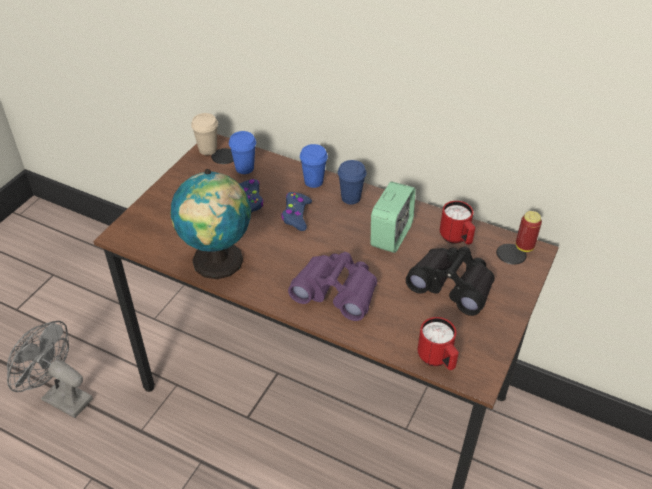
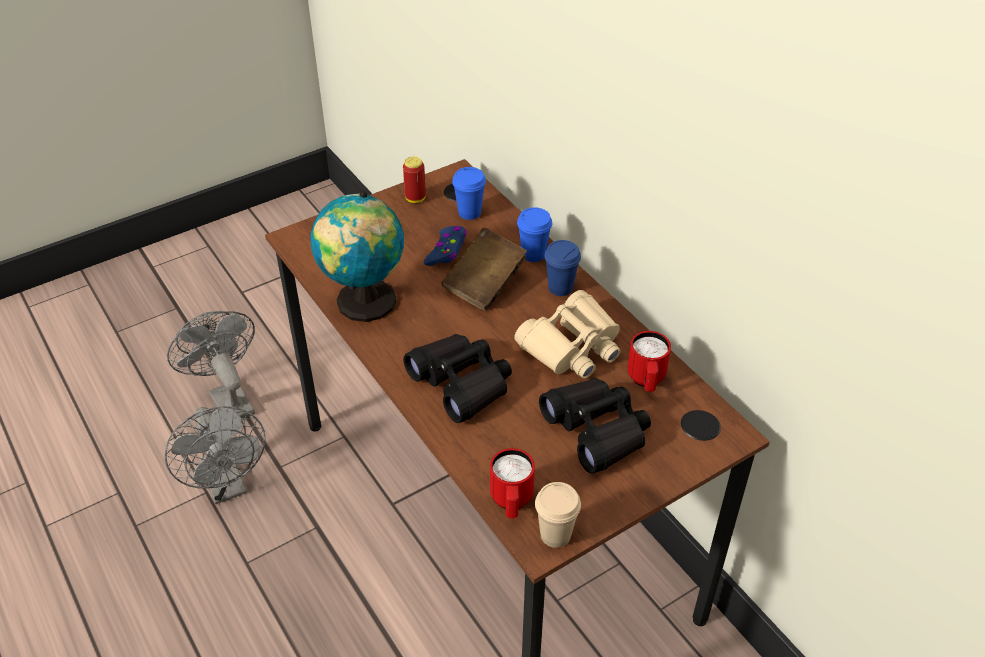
camera: 30 degrees right, 0 degrees up
(107, 465) = (227, 486): none -> grey fan
(207, 149) = (446, 179): beige cup -> beige cup (555, 535)
(296, 215) = (484, 284): blue game controller -> brown book
(336, 292) = (462, 383): purple binoculars -> black binoculars
(391, 235) = (572, 347): alarm clock -> beige binoculars
(524, 247) = (723, 423): can -> can (415, 198)

